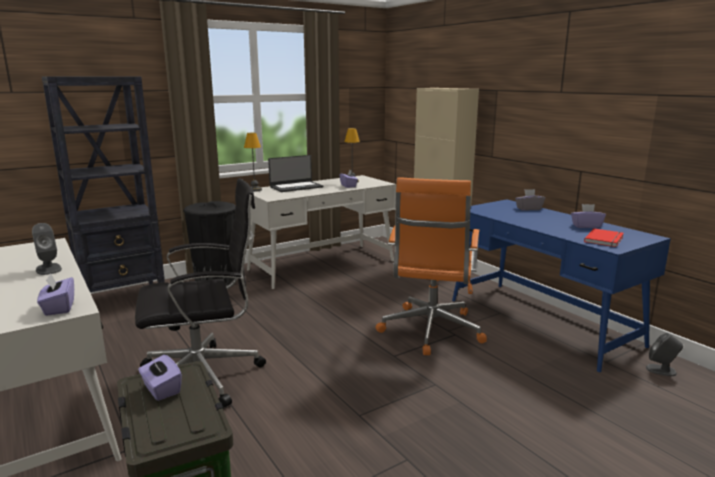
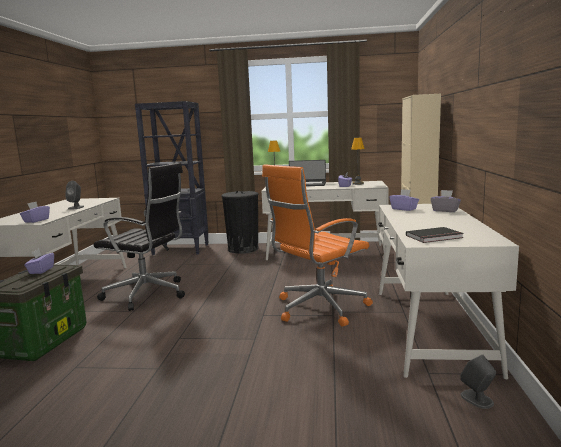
camera: 40 degrees right, 5 degrees down
(541, 322) = (429, 327): blue desk -> white desk
(586, 226) = (455, 227): purple tissue box -> purple tissue box (404, 209)
(605, 239) = (435, 237): red book -> black book

